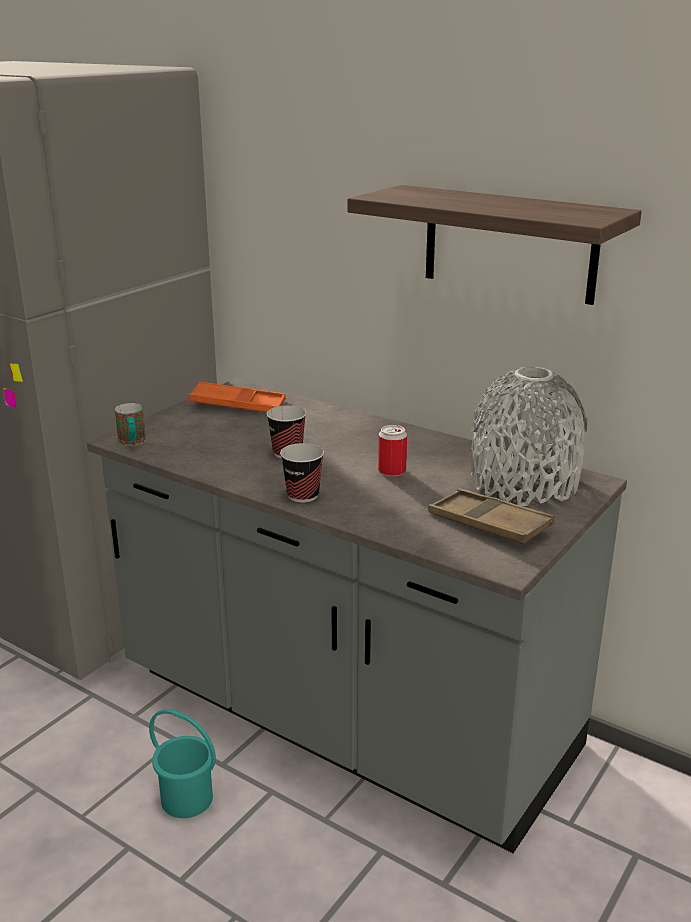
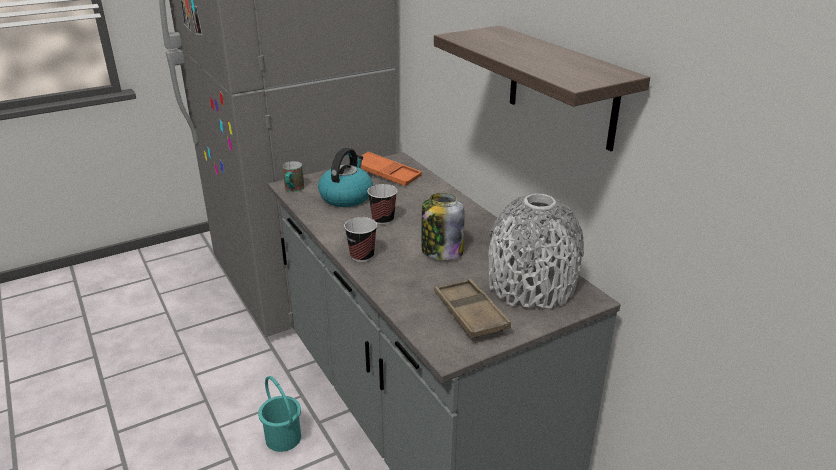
camera: 25 degrees right, 5 degrees up
(213, 438) = (346, 196): none -> kettle
(392, 471) = (441, 251): can -> jar

